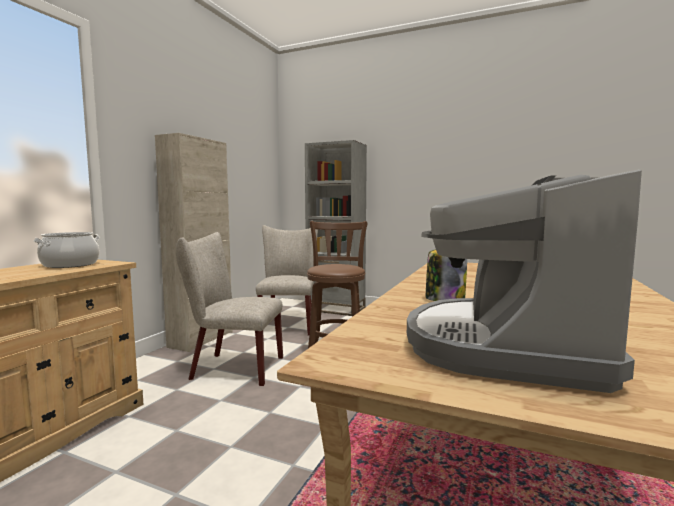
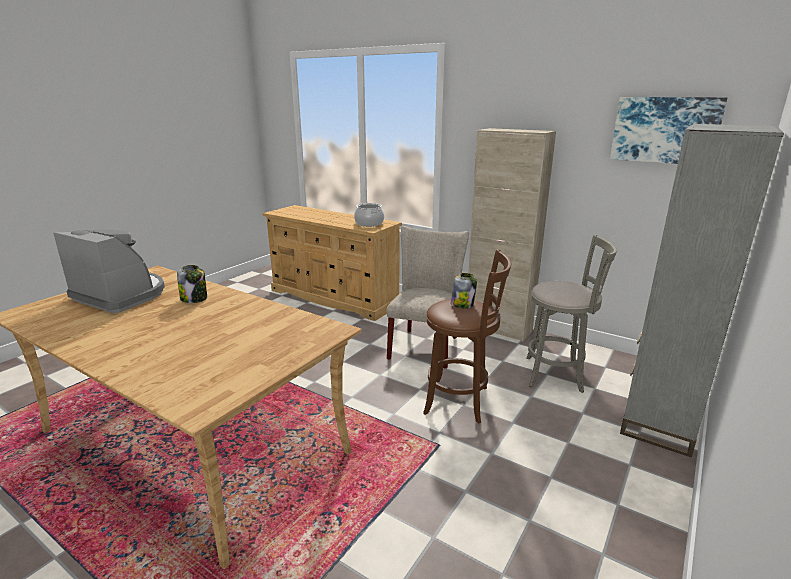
camera: 100 degrees right, 15 degrees up
(249, 151) = (665, 130): none -> picture
(288, 324) = (557, 374): beige chair -> grey stool
(327, 266) = (462, 304): none -> jar

